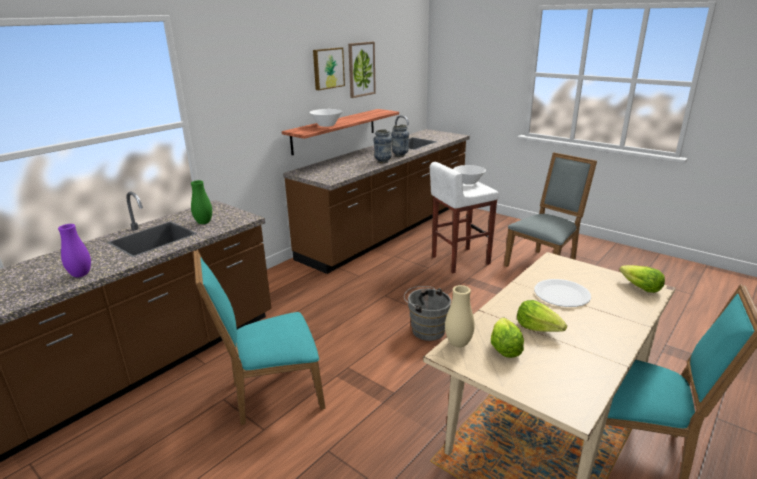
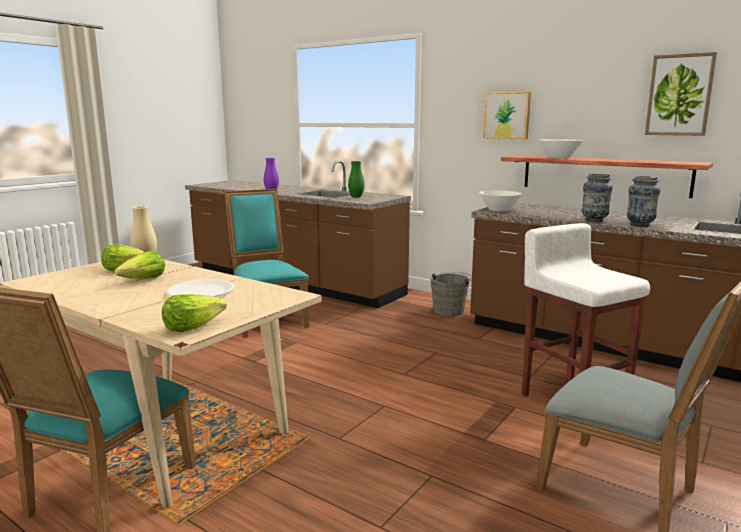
camera: 85 degrees right, 10 degrees down
(327, 68) = (605, 89): picture -> picture (507, 115)
(426, 330) = (362, 375): grey bucket -> grey bucket (450, 310)
(468, 182) = (619, 276): white bowl -> white bowl (499, 210)

